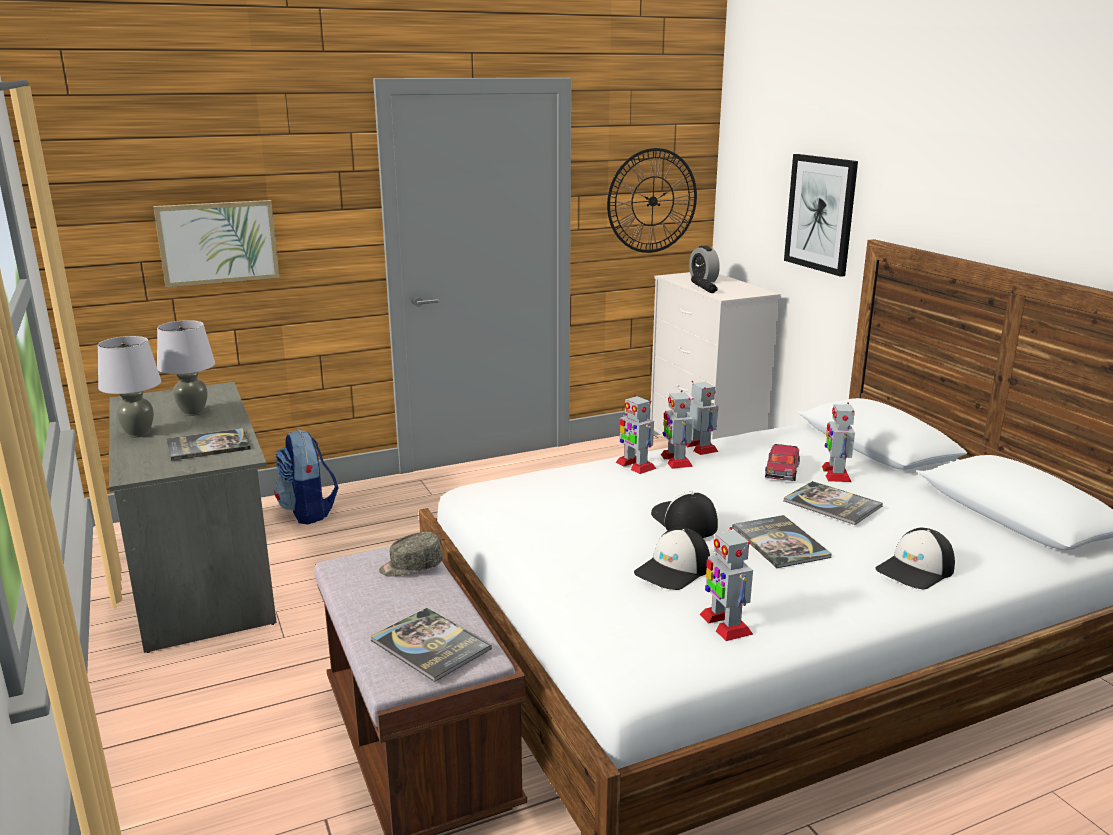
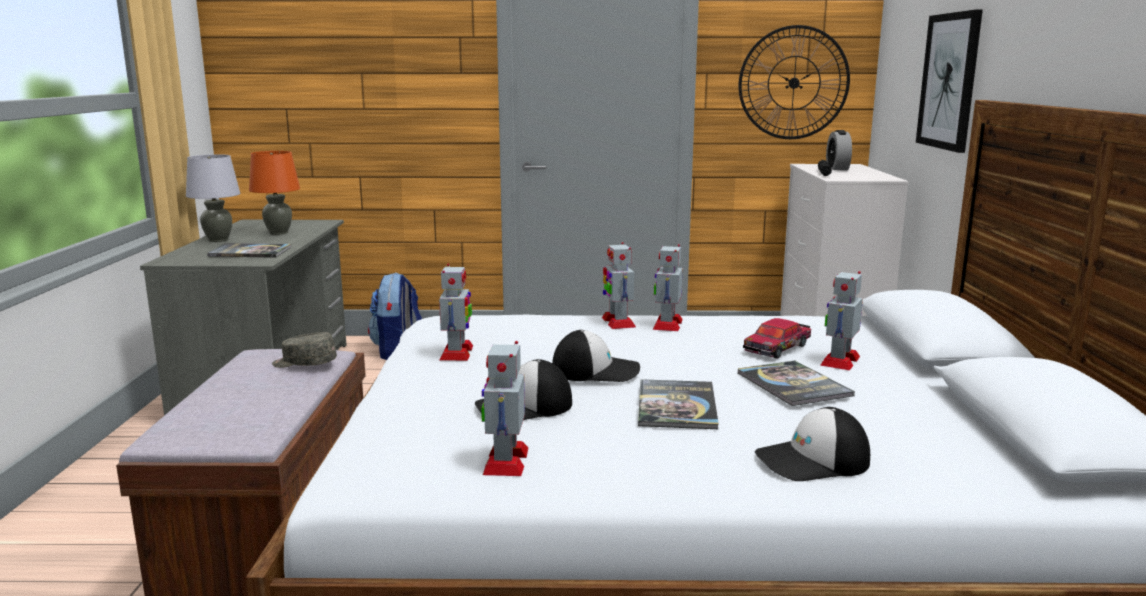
camera: 25 degrees right, 5 degrees down
(193, 412) = (279, 233): grey table lamp -> orange table lamp
(218, 242) = (348, 96): picture -> none
(430, 645) = (225, 421): book -> none
(683, 521) = (596, 370): cap -> cap turned 90 degrees clockwise
(700, 447) = (711, 318): toy robot -> toy robot (456, 353)

